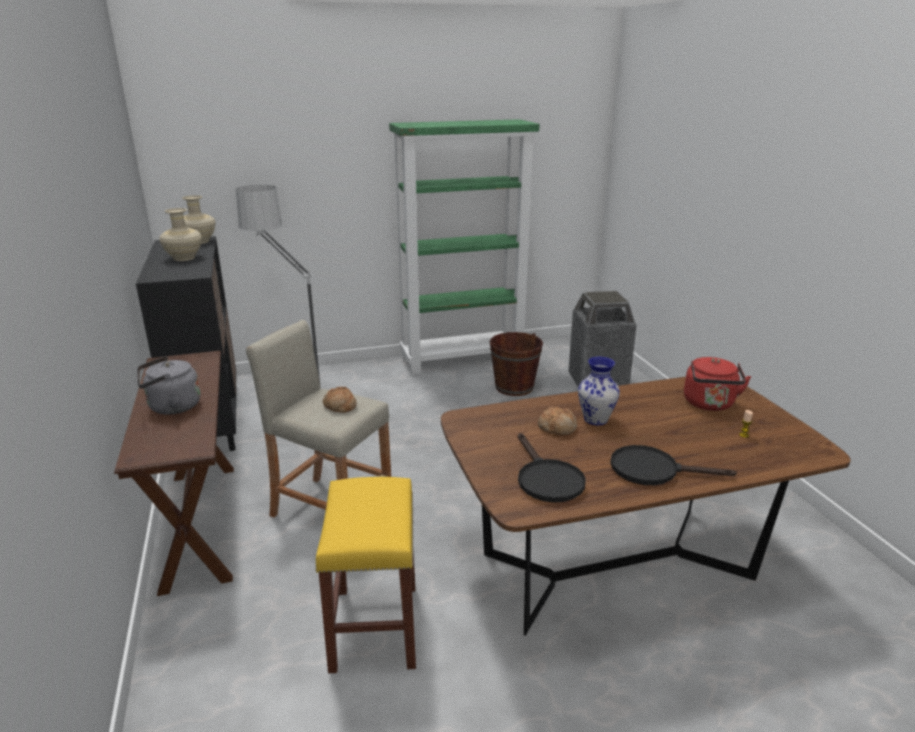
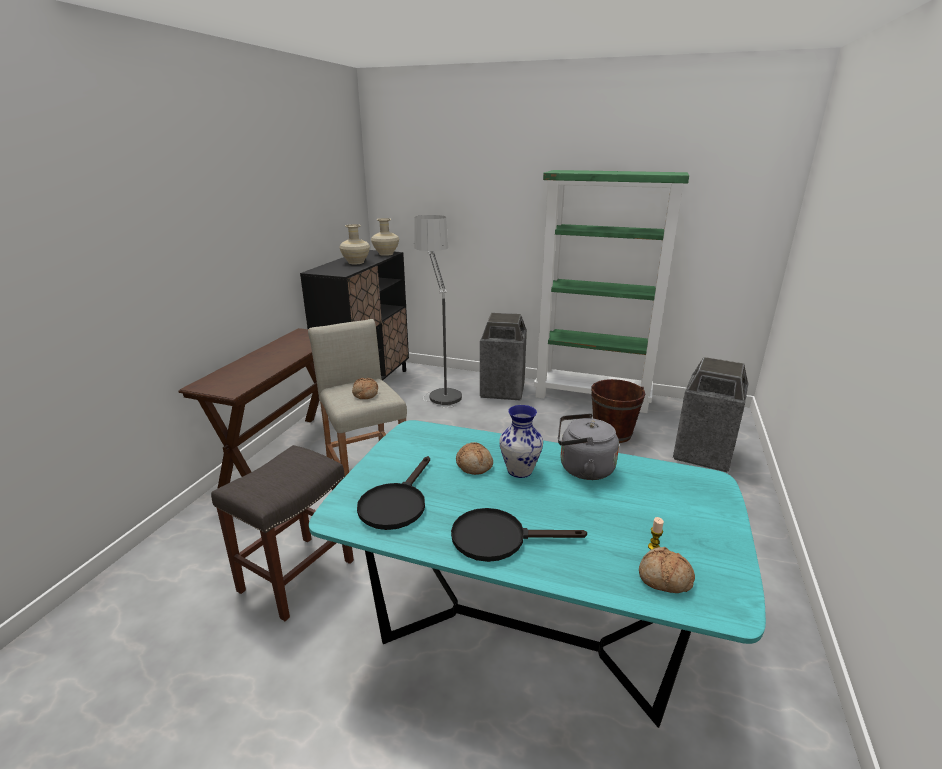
camera: 35 degrees right, 0 degrees up
(171, 407) = (261, 361): grey kettle -> grey kettle (582, 469)
(371, 377) = (502, 390): none -> trash can
(374, 626) = (297, 574): yellow stool -> grey stool
(617, 567) = (525, 631): brown dining table -> turquoise dining table
(653, 470) = (499, 538): black frying pan -> black frying pan turned 45 degrees counterclockwise
(709, 404) = (663, 500): red kettle -> none
(773, 451) = (664, 579): none -> bread

